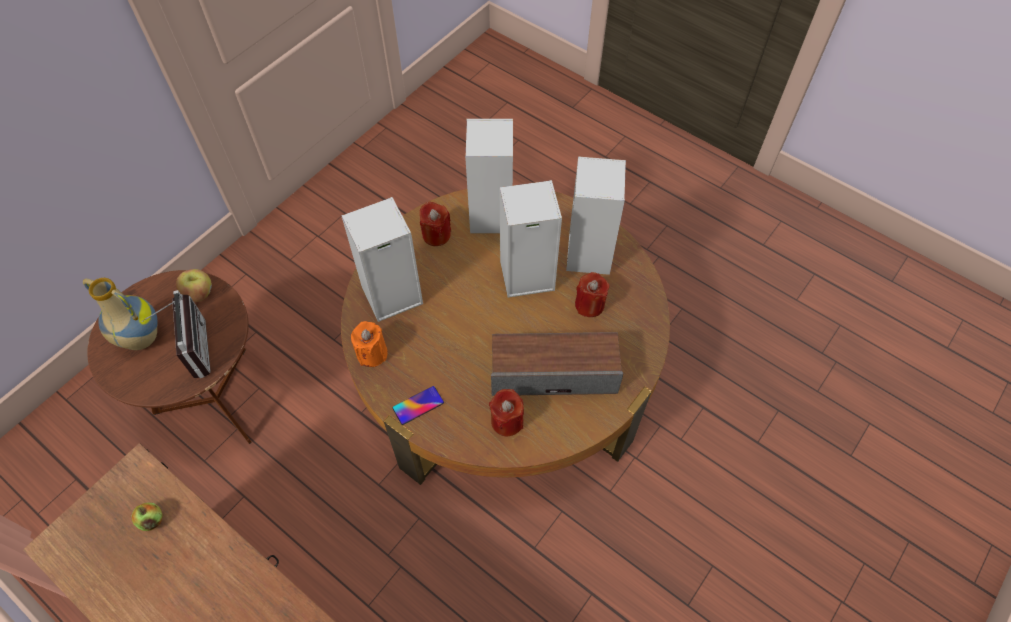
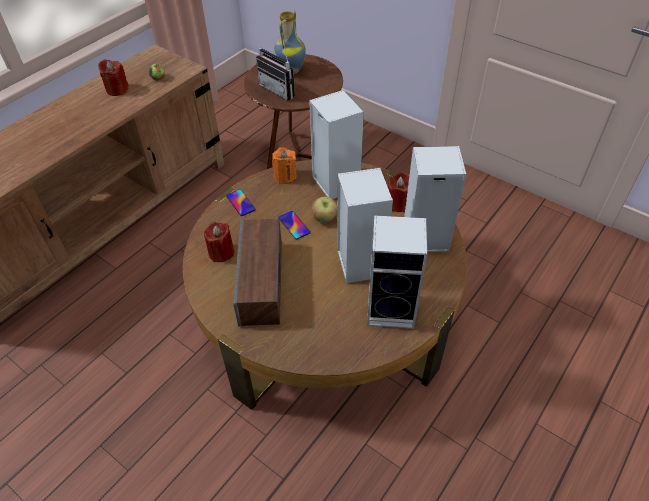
camera: 90 degrees right, 10 degrees down
(191, 350) = (281, 89): radio -> radio turned 60 degrees clockwise
(199, 294) = (323, 86): apple -> apple (325, 219)
(464, 341) = (294, 225): none -> phone
(589, 305) = (331, 309): red candle -> red candle (117, 89)

